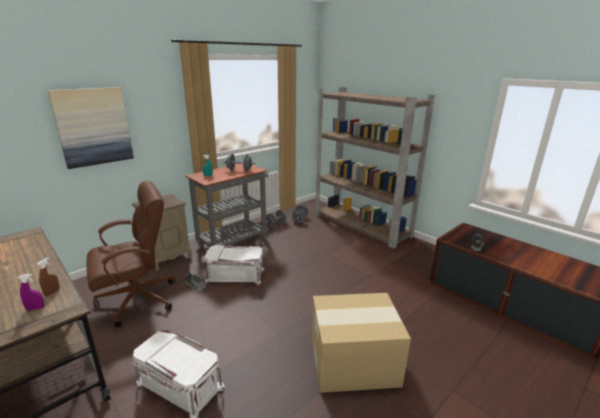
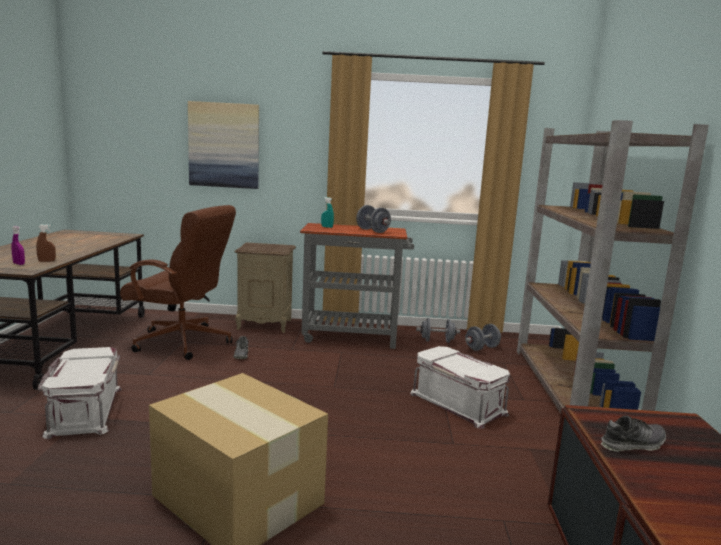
camera: 45 degrees right, 10 degrees down
(236, 275) = (294, 363): white storage box -> white storage box (459, 403)

